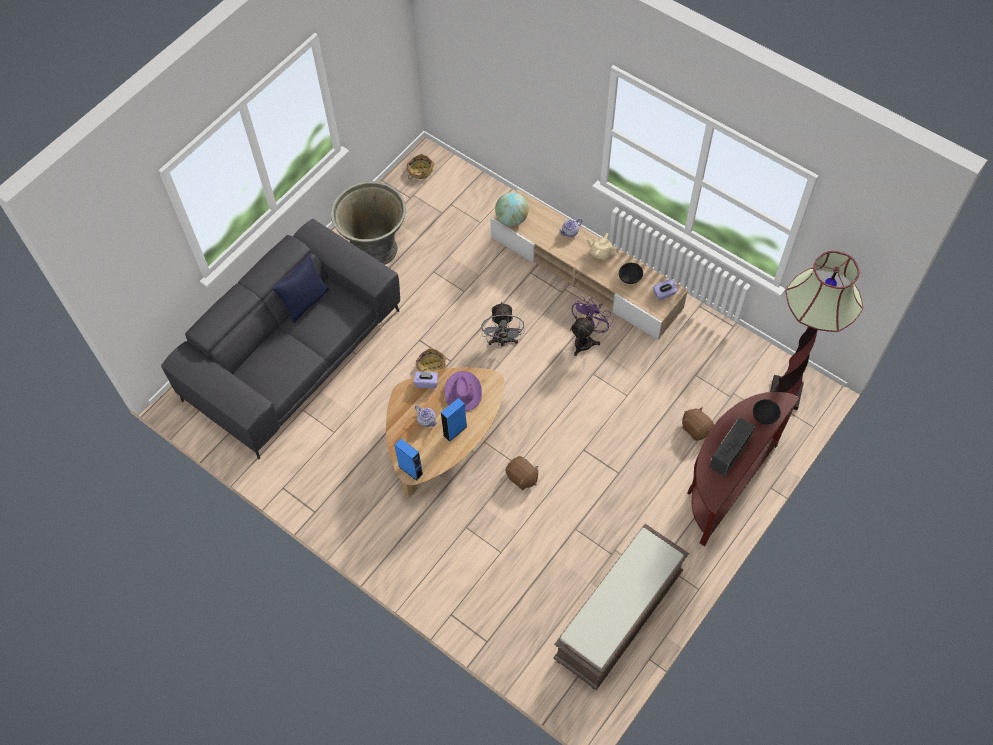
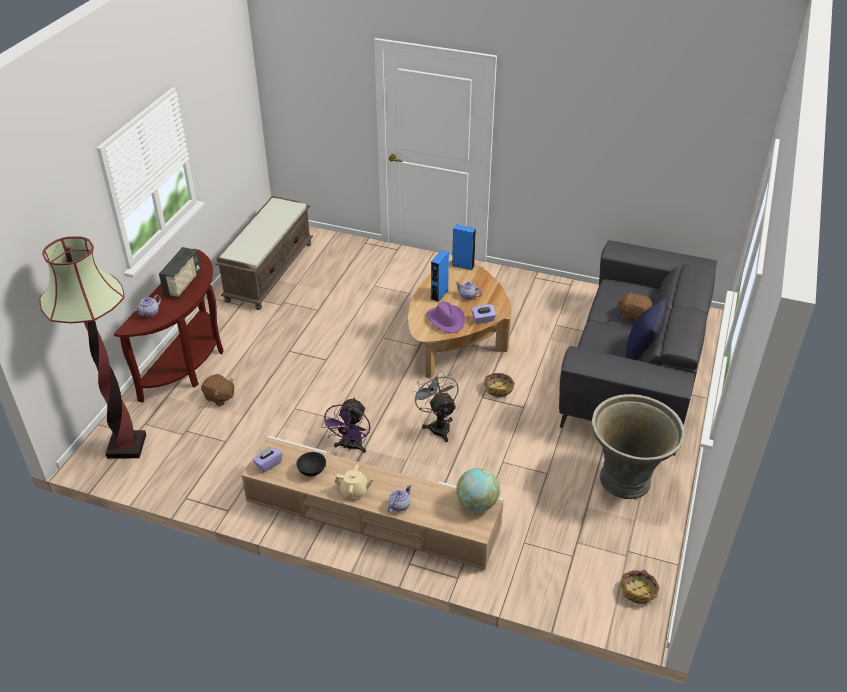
camera: 160 degrees right, 20 degrees down
(522, 477) = (375, 330): brown plush toy -> brown plush toy (634, 315)
(764, 416) = (150, 313): black bowl -> teapot

